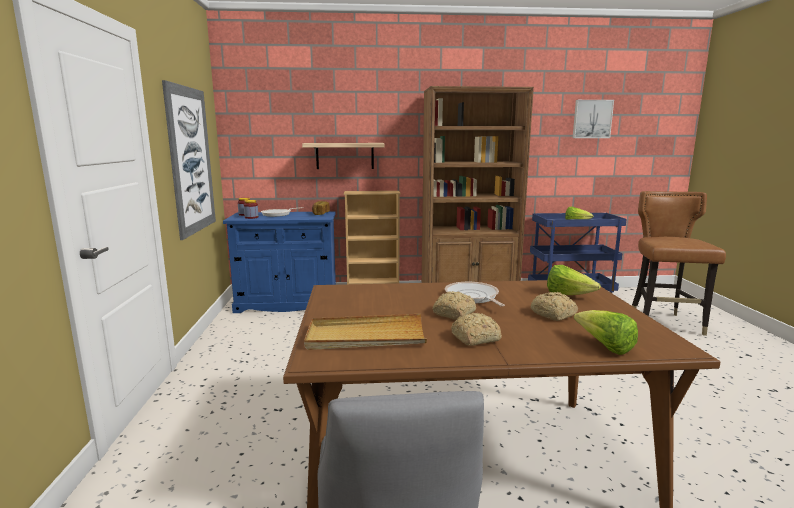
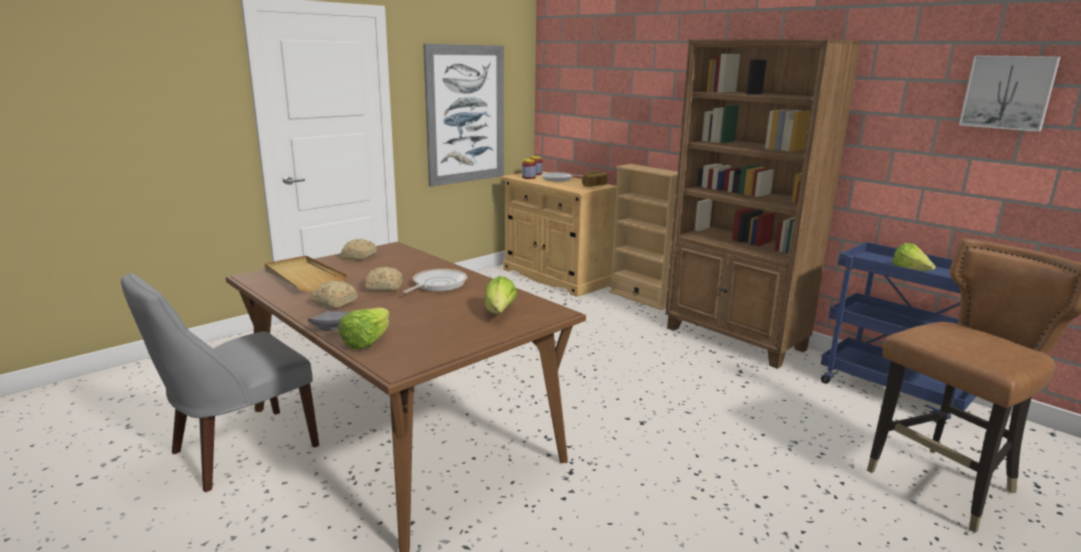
camera: 50 degrees right, 5 degrees up
(287, 304) = (555, 277): blue cabinet -> beige cabinet
(345, 156) = (636, 121): shelf -> none
(551, 353) = (330, 328): none -> grey plate
(553, 315) = (428, 316): bread -> bread (358, 257)

